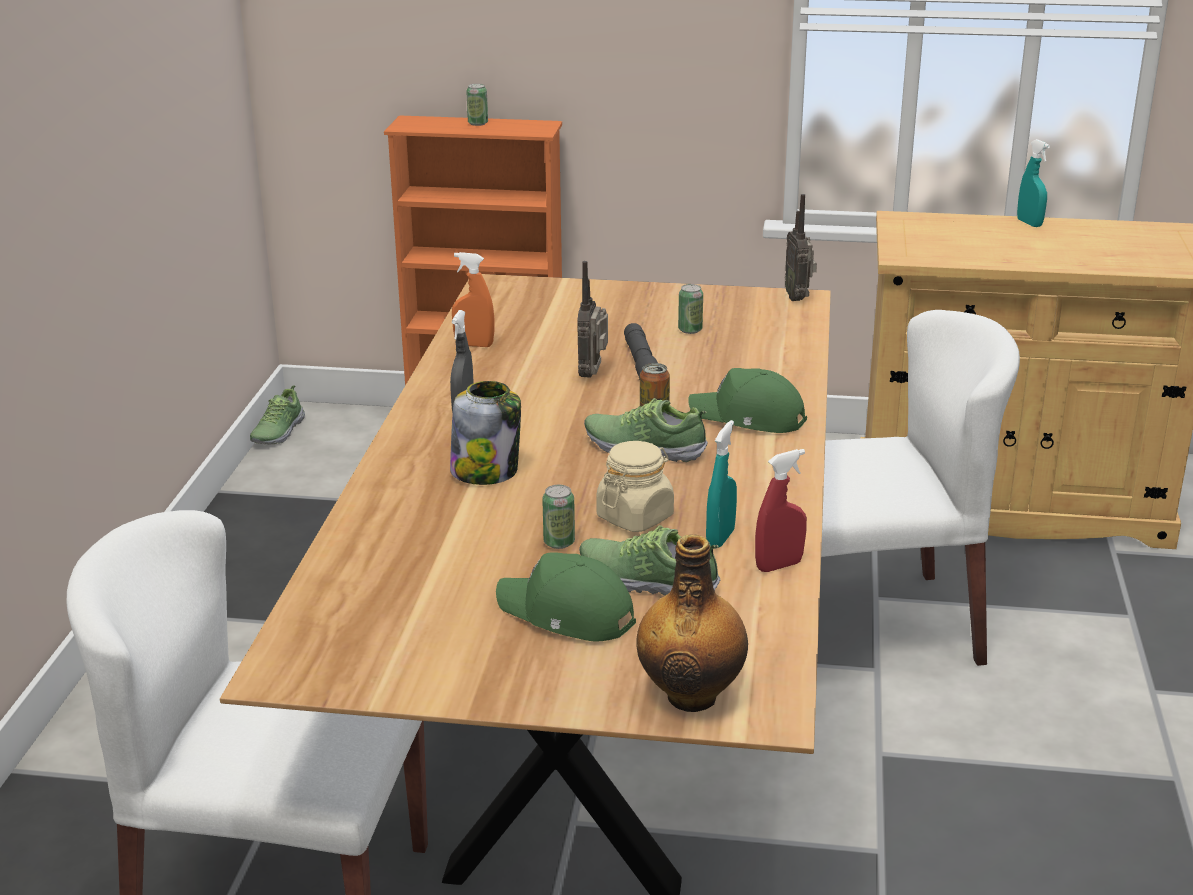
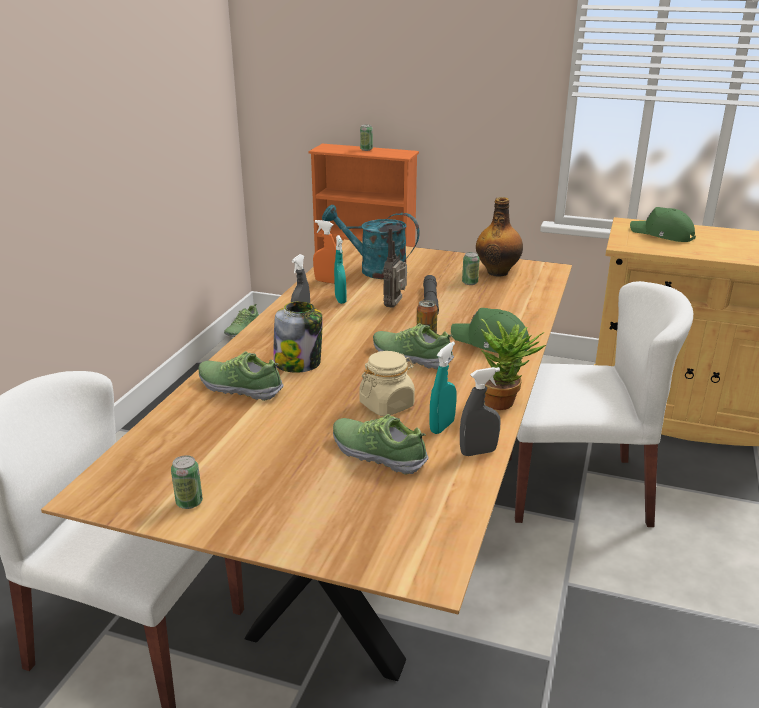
camera: 10 degrees right, 0 degrees up
(416, 512) = (240, 387): none -> shoe
(540, 320) = (374, 270): none -> turquoise watering can
(559, 542) = (326, 418): can -> can (189, 502)
(566, 614) = (309, 472): green cap -> green cap (662, 235)
(692, 695) = (377, 549): bottle -> bottle (498, 272)
(779, 565) = (478, 452): red spray bottle -> grey spray bottle
(793, 497) = (504, 402): none -> potted plant
(798, 298) = (549, 268): radio -> none
(1029, 223) = (717, 231): turquoise spray bottle -> turquoise spray bottle (340, 300)

